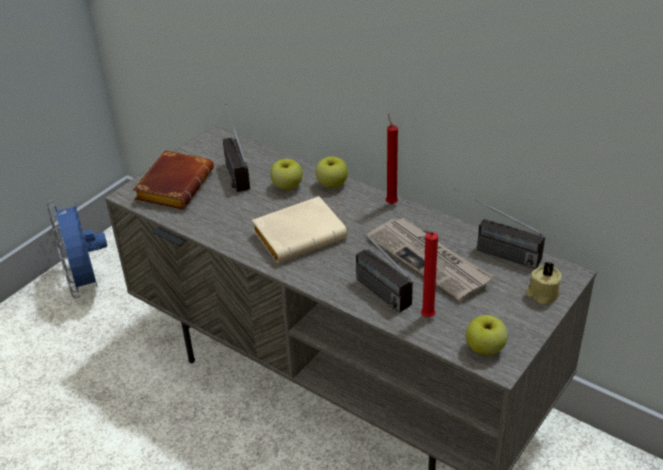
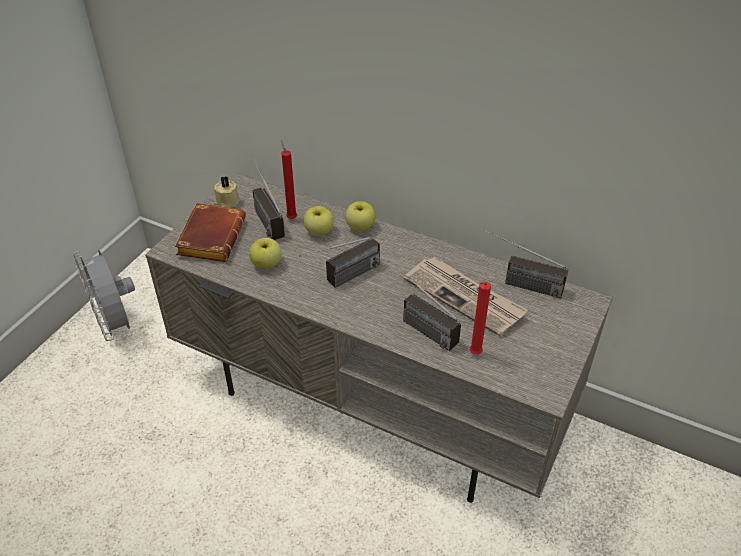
camera: 10 degrees left, 5 degrees up
(87, 284) = (116, 325): blue fan -> grey fan
(300, 234) = (342, 279): beige book -> radio
(391, 203) = (418, 242): red candle -> red candle (291, 217)
(485, 348) = (532, 380): apple -> apple (266, 264)
(542, 294) = (571, 322): beige candle -> beige candle (226, 202)

